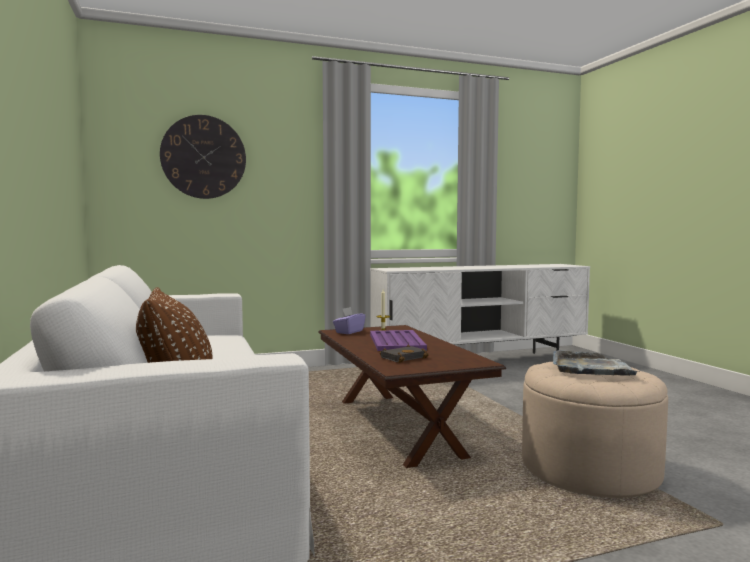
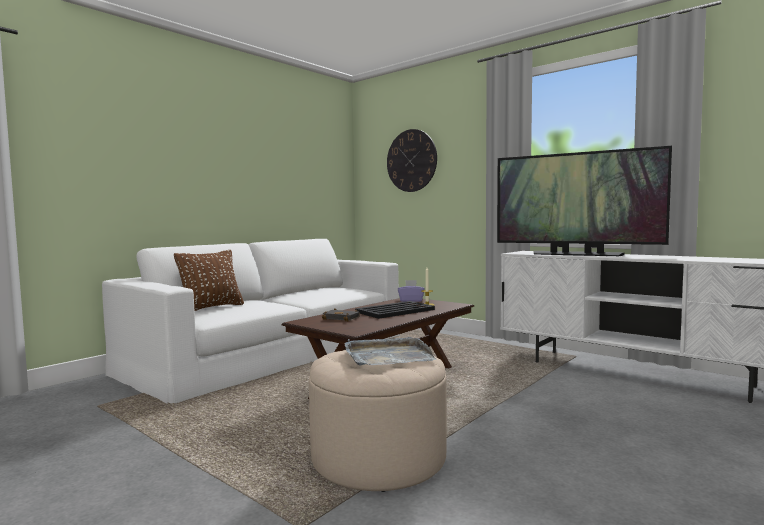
camera: 60 degrees right, 0 degrees up
(396, 341) = (396, 311): purple tray -> black tray
(442, 268) = (576, 254): none -> television

